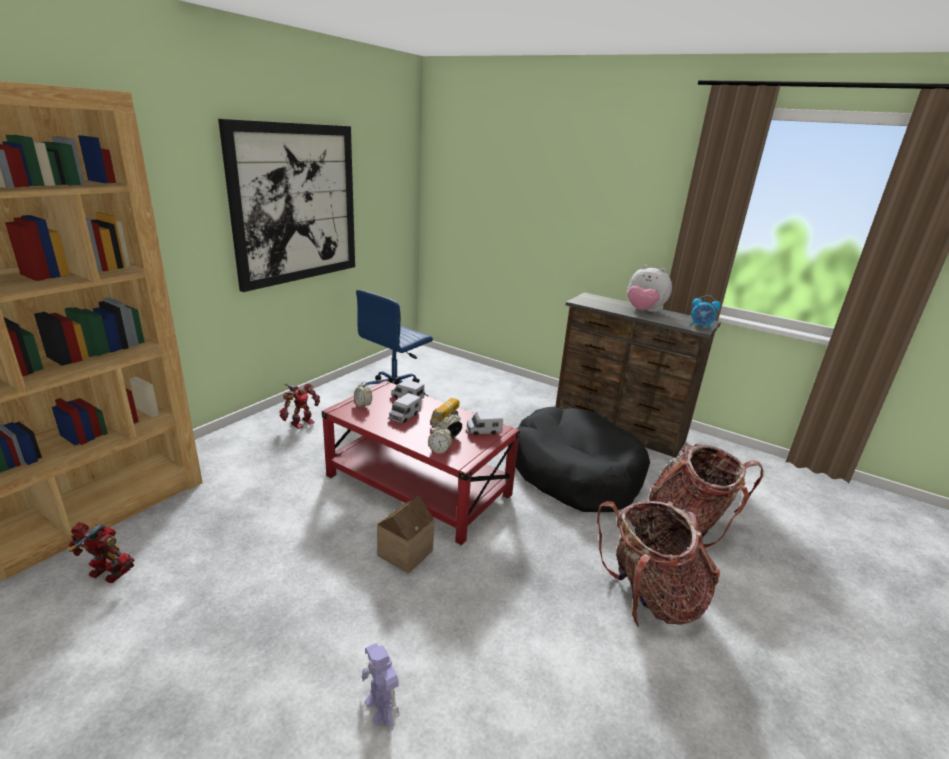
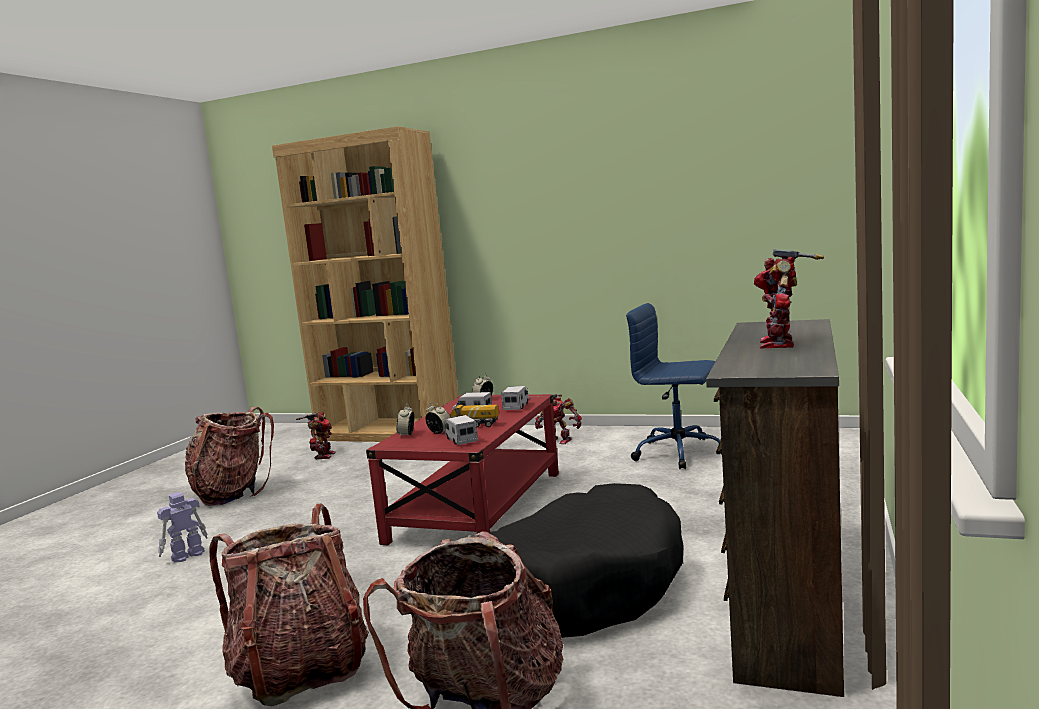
camera: 80 degrees right, 15 degrees down
(161, 677) = (233, 493): none -> backpack
(295, 204) = (615, 205): picture -> none
(403, 552) = (363, 524): toy house -> none
(643, 311) = (781, 344): plush toy -> toy robot
(701, 326) = (753, 370): alarm clock -> none

